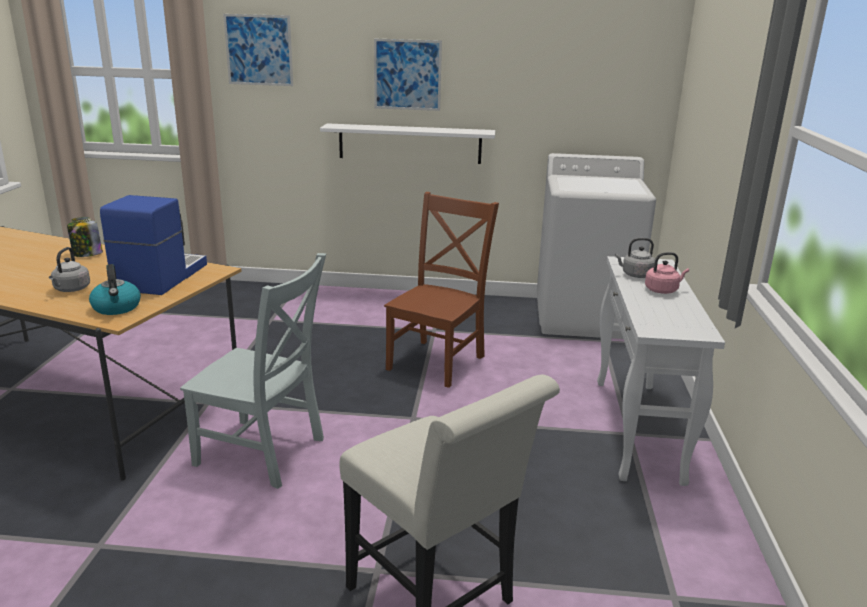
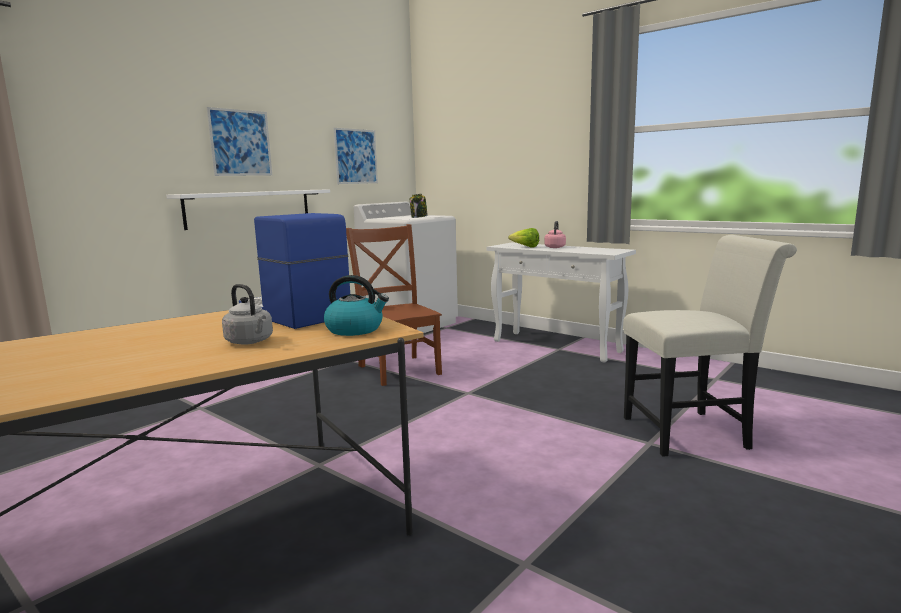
camera: 55 degrees left, 10 degrees down
(87, 254) = (131, 333): jar -> jar (419, 217)
(259, 50) = (74, 113): picture -> picture (356, 156)
(264, 453) = (450, 454): grey chair -> none
(635, 275) = (525, 247): grey kettle -> lettuce

